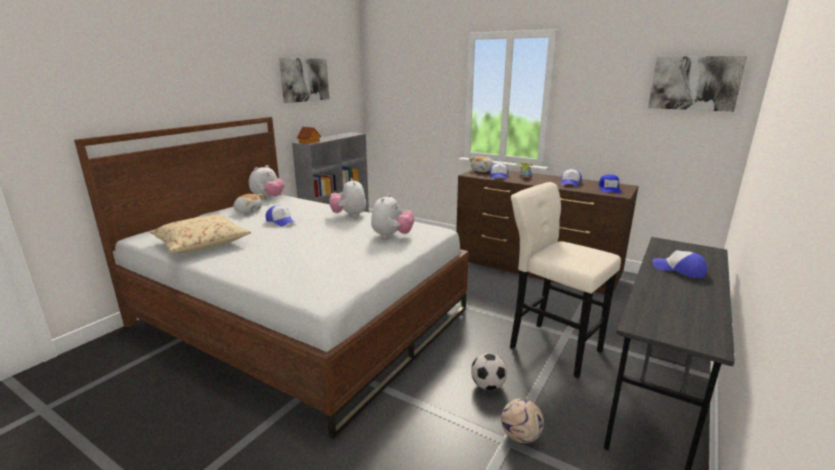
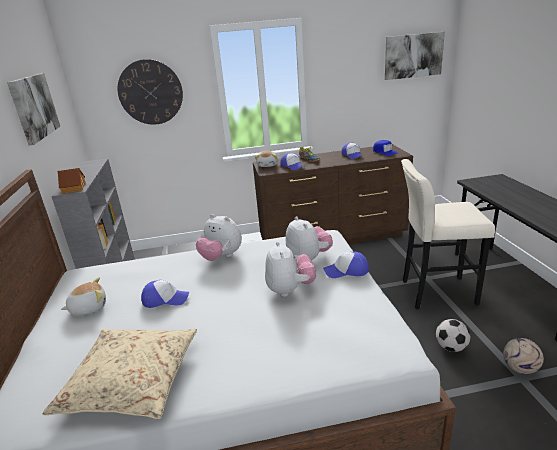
camera: 40 degrees left, 5 degrees up
(268, 198) = (73, 280): plush toy -> plush toy (290, 290)
(414, 87) = (150, 92): none -> wall clock
(679, 270) = (517, 198): cap -> cap (346, 271)

